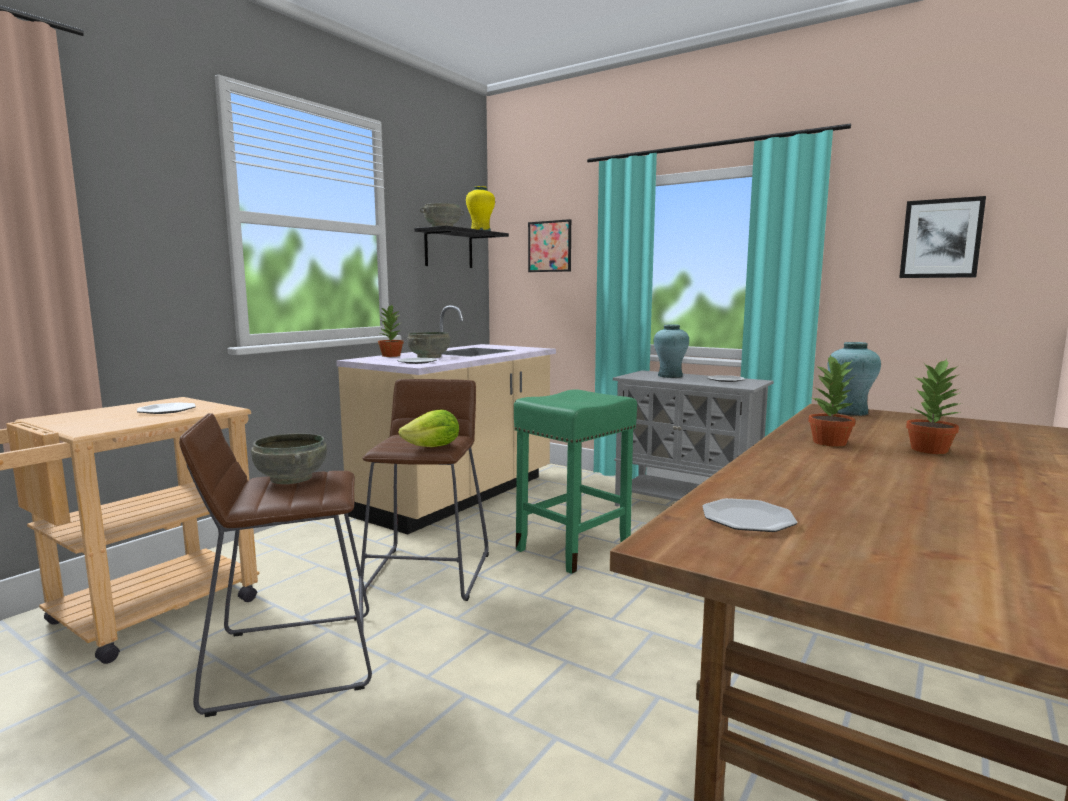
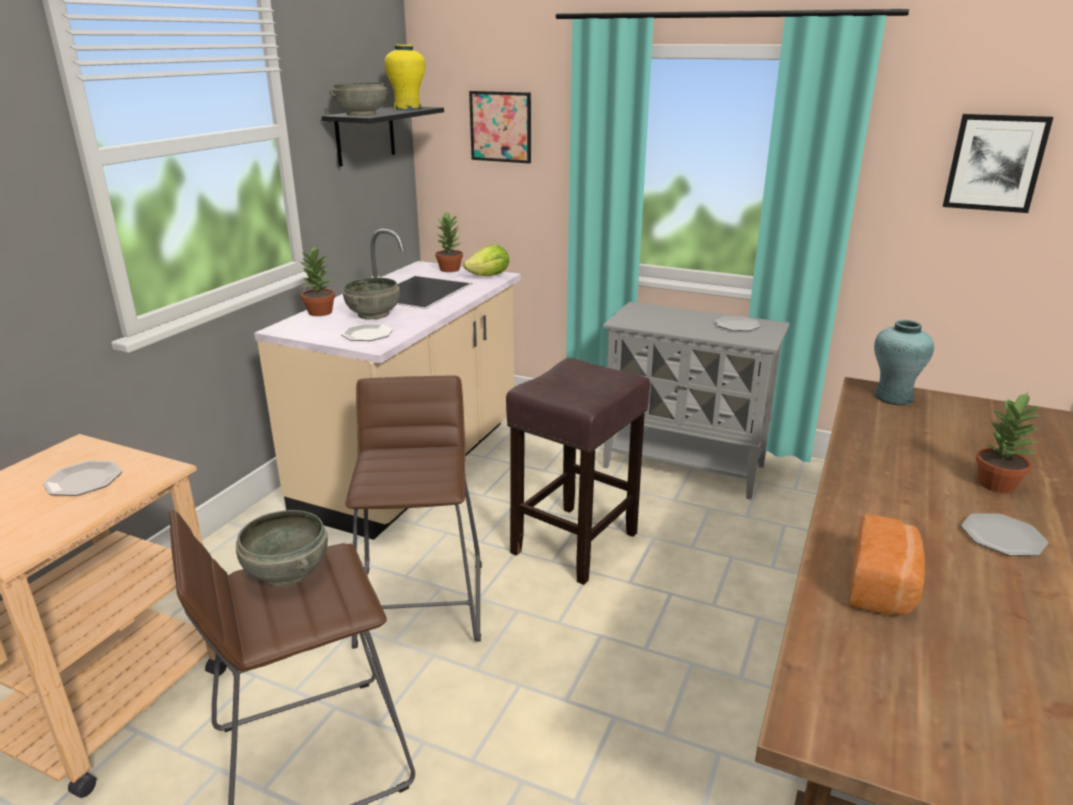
camera: 10 degrees left, 15 degrees up
(433, 447) = (429, 481): lettuce -> lettuce (489, 276)
(574, 547) = (575, 542): green stool -> brown stool
(670, 376) = (669, 318): turquoise vase -> none
(748, 519) = (869, 662): plate -> plate (1003, 538)
(786, 487) = (883, 587): none -> bread
(830, 442) = (895, 475): potted plant -> potted plant (450, 269)

